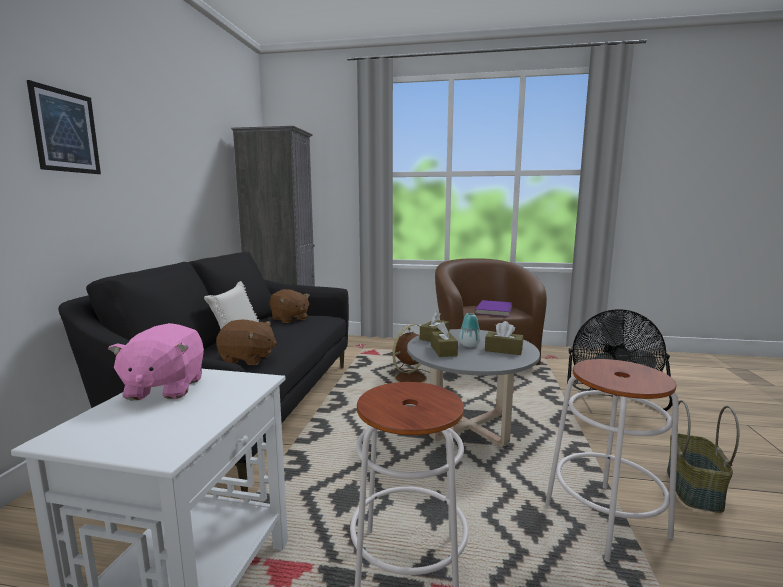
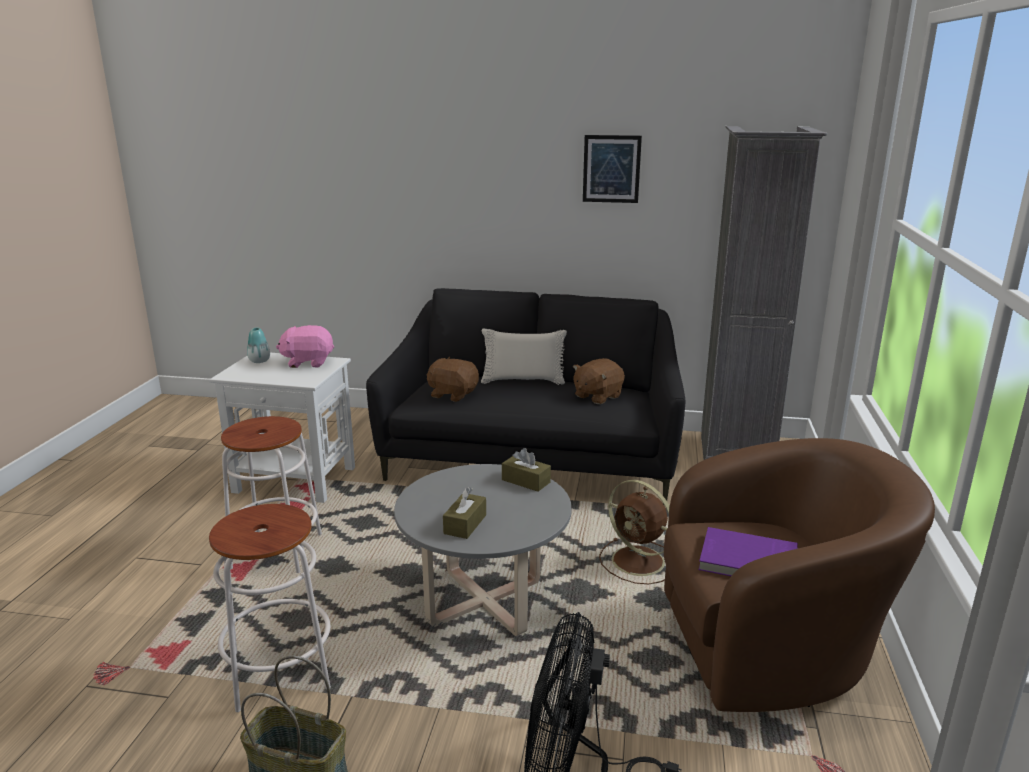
camera: 90 degrees right, 10 degrees up
(66, 131) = (470, 167): picture -> picture (611, 169)
(248, 359) = (453, 394): brown plush toy -> brown plush toy turned 105 degrees clockwise
(443, 350) = (467, 484): brown tissue box -> none
(469, 345) = (488, 502): vase -> vase (259, 361)

